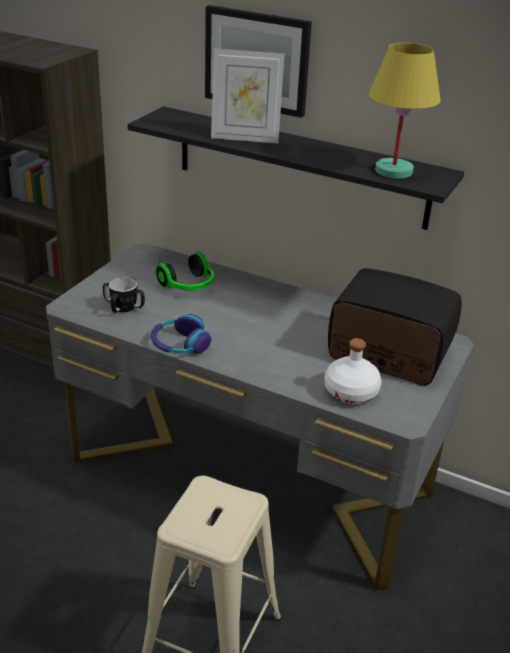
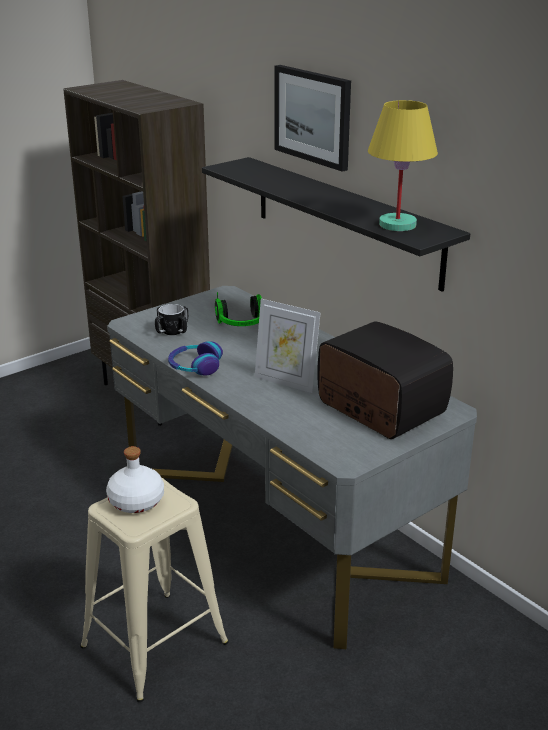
camera: 25 degrees right, 5 degrees down
(245, 138) = (290, 186): picture frame -> picture frame (286, 382)
(350, 392) = (314, 430): white bottle -> white bottle (135, 501)

